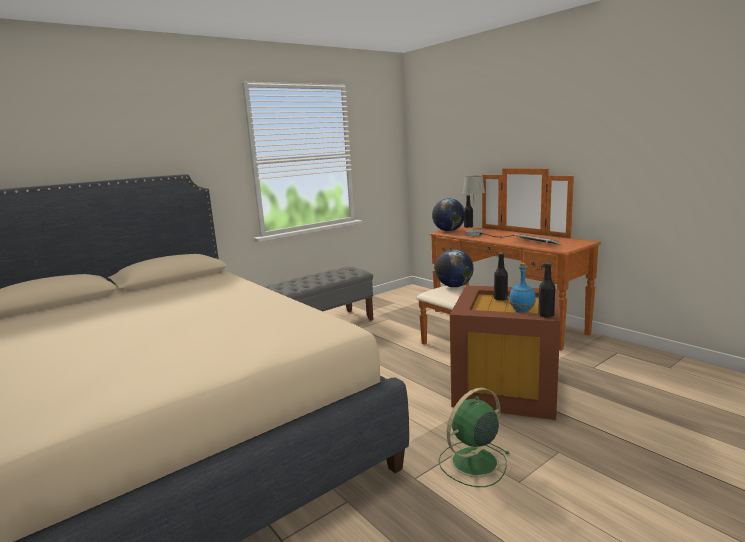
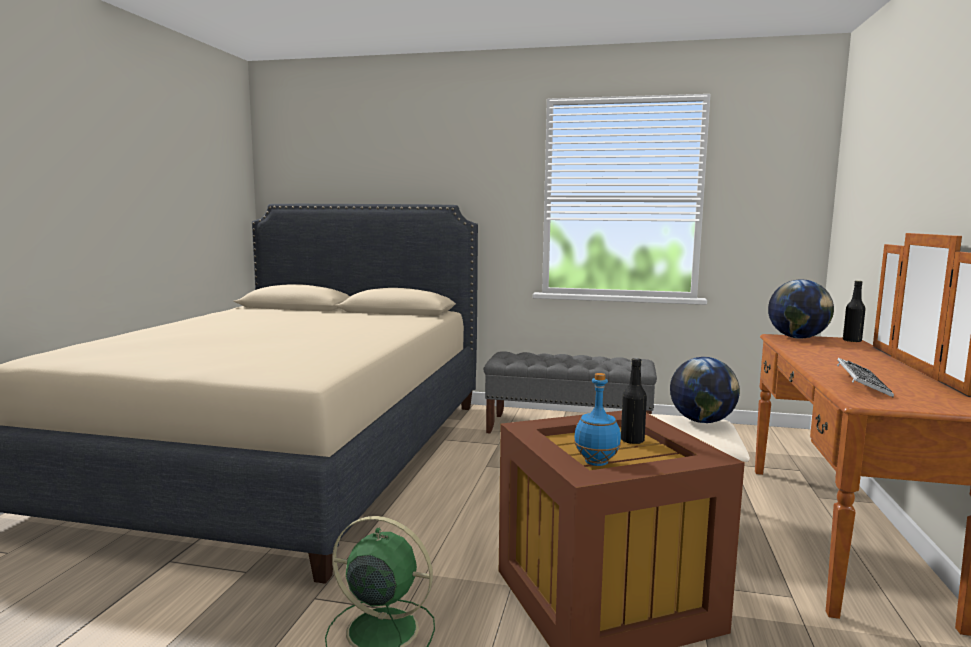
camera: 50 degrees right, 5 degrees down
(479, 234) = (818, 351): grey table lamp -> none
(546, 315) = (585, 474): black bottle -> none

